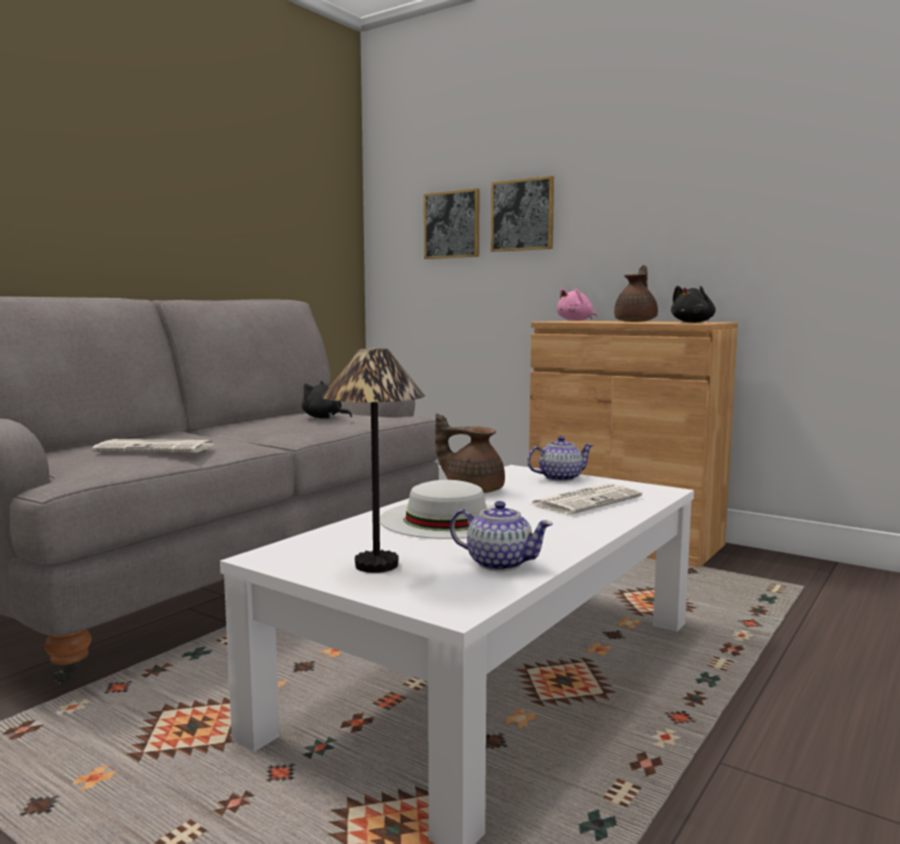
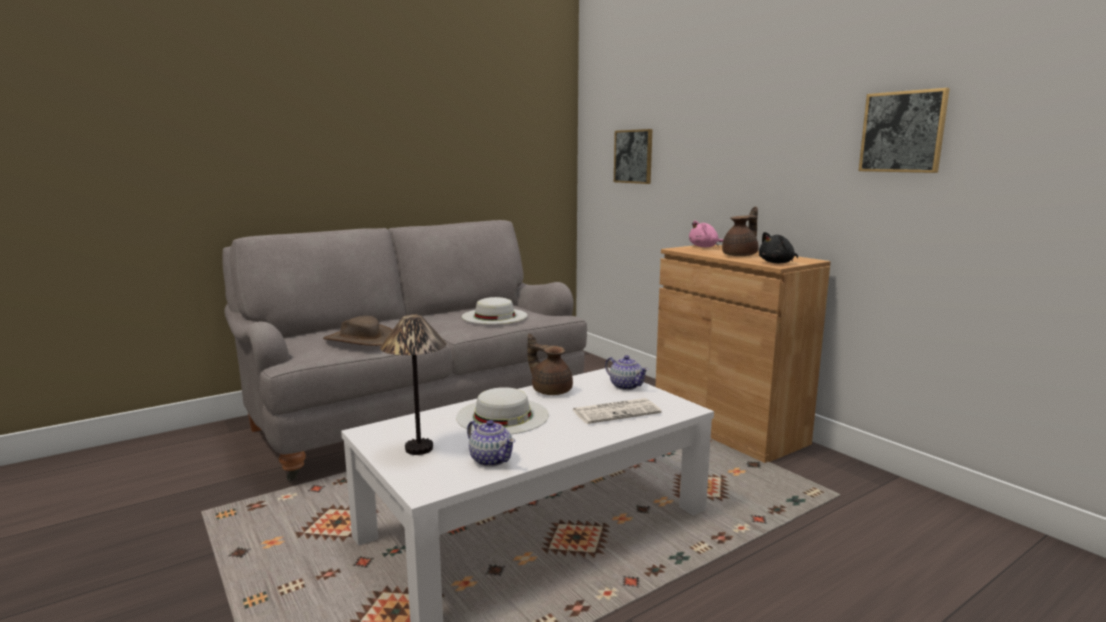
camera: 20 degrees right, 5 degrees up
(157, 448) = (360, 339): newspaper -> brown hat
(324, 418) = (494, 316): black plush toy -> white hat
(522, 215) = (681, 153): picture -> picture (902, 132)
(559, 478) = (625, 386): teapot -> teapot turned 45 degrees clockwise

